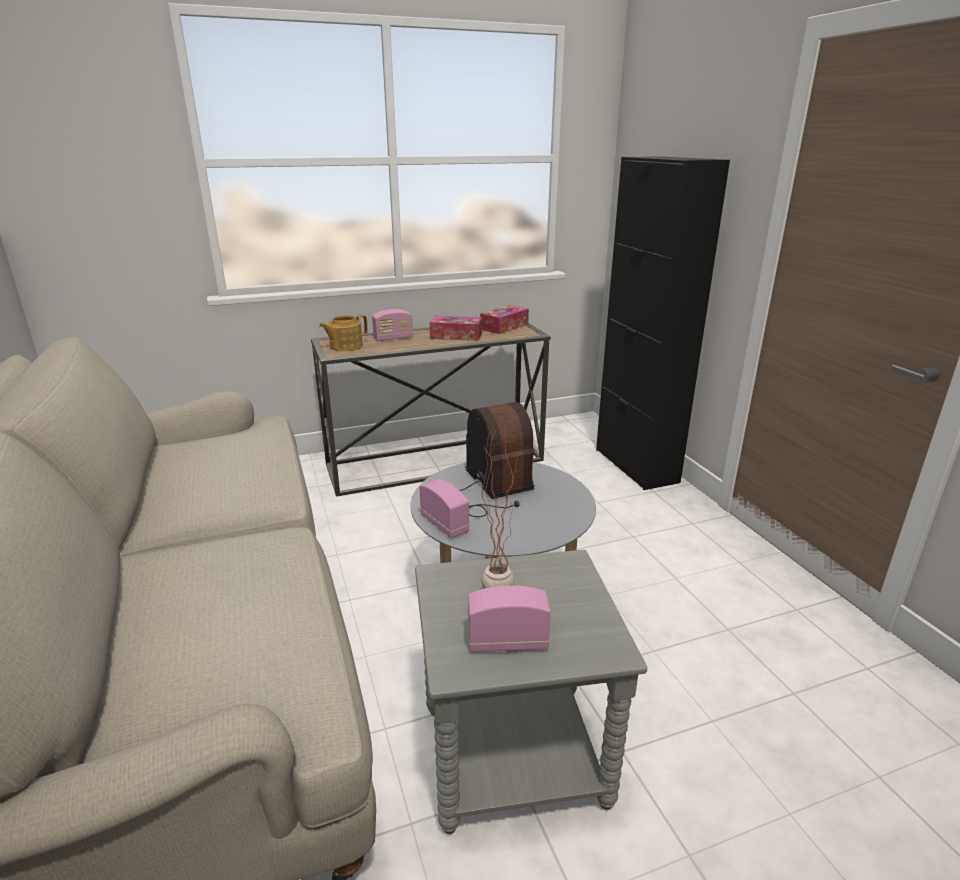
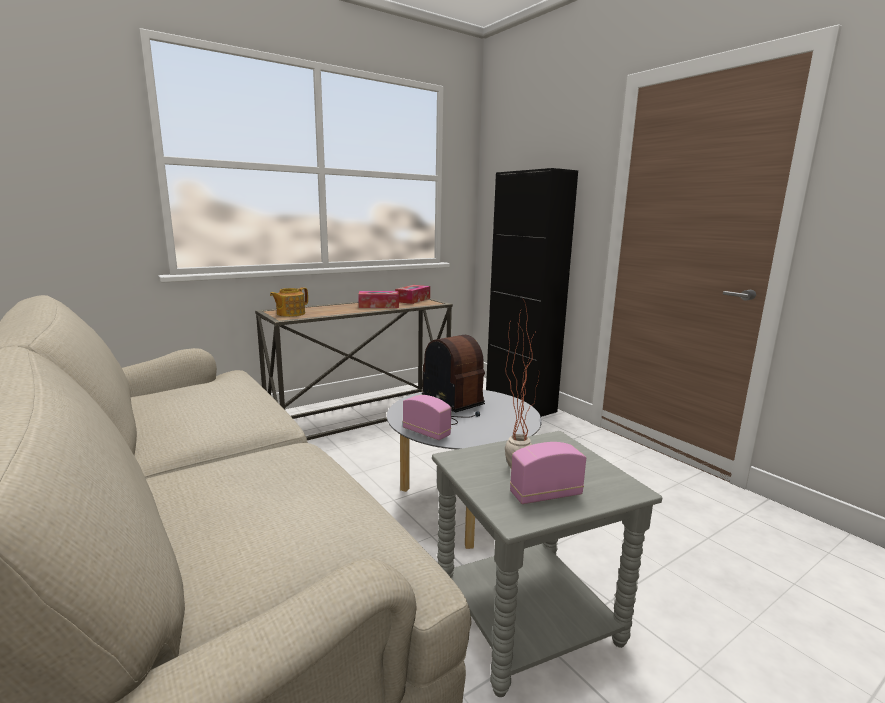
camera: 15 degrees left, 10 degrees down
(393, 338) = (328, 308): radio -> none

